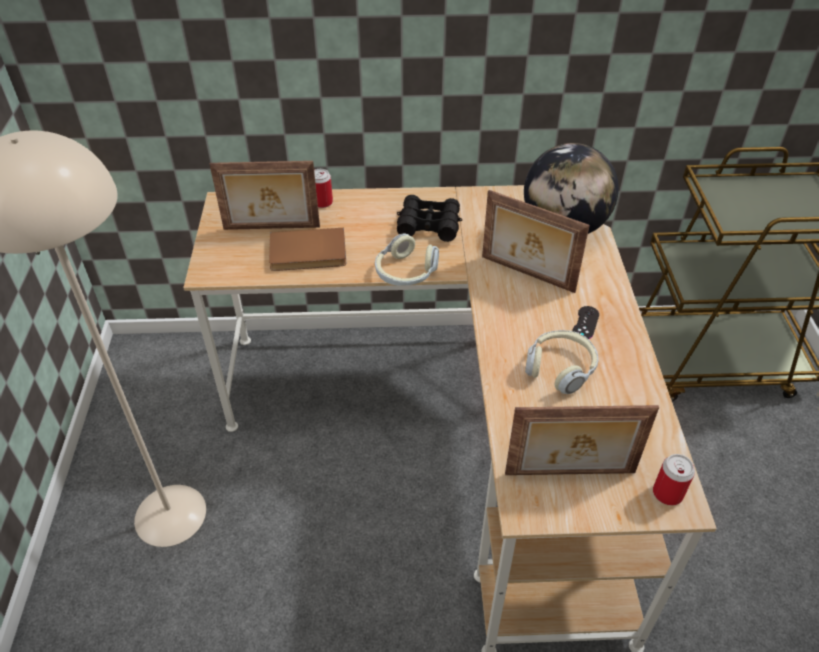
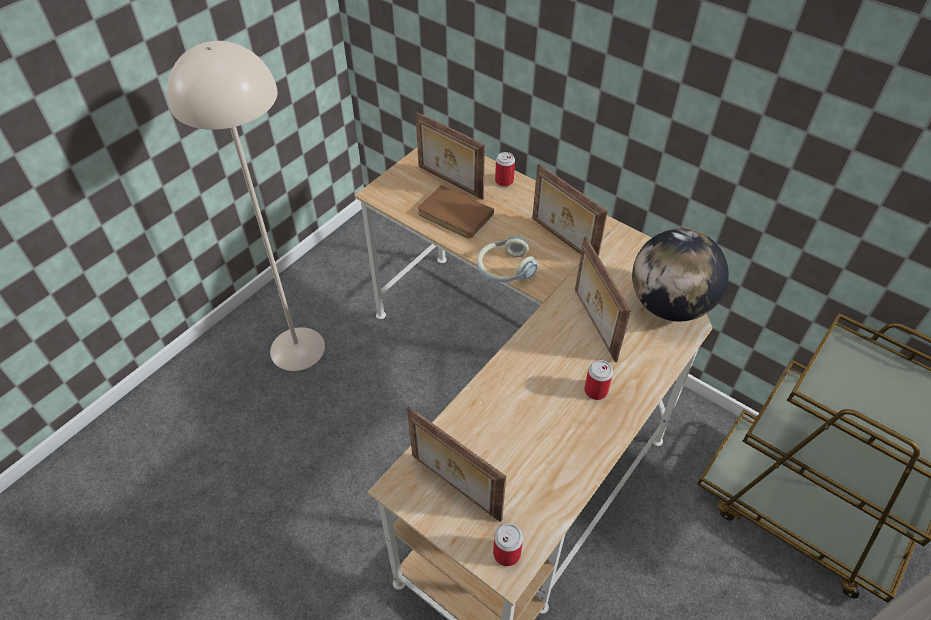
camera: 40 degrees right, 5 degrees up
(429, 225) = (562, 241): black binoculars -> picture frame
(560, 368) = (536, 410): headphones -> none
(585, 323) = (595, 390): black game controller -> can

